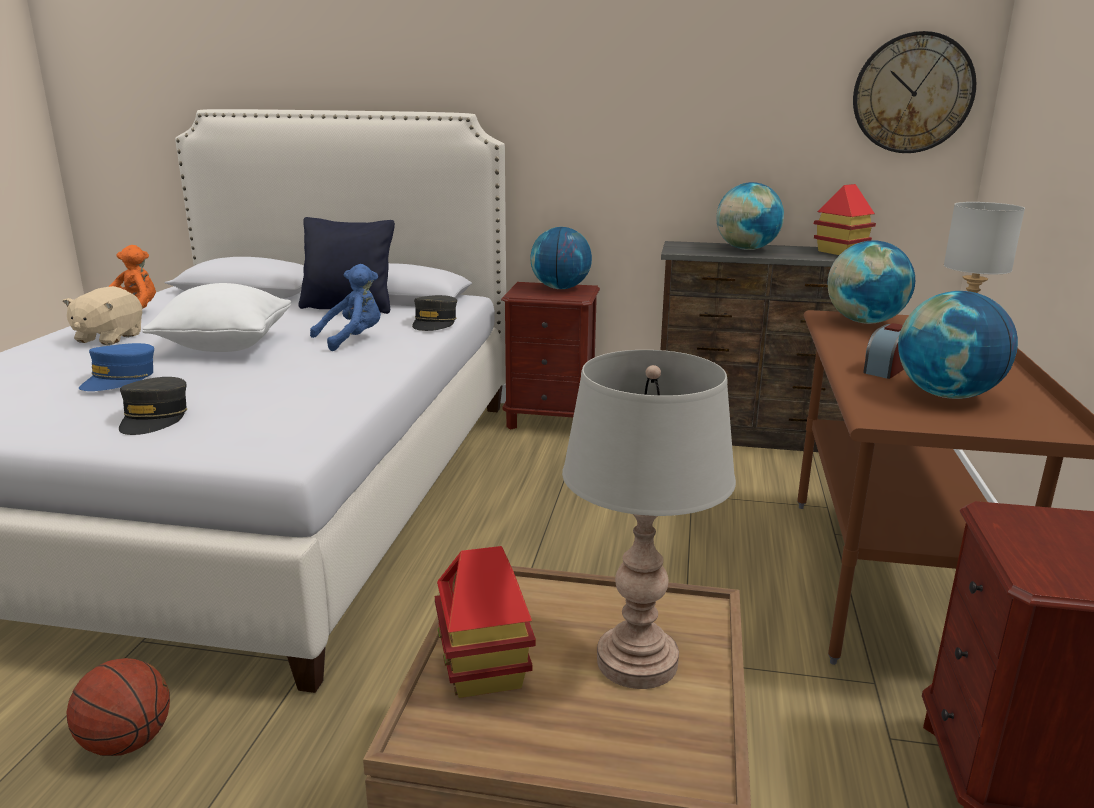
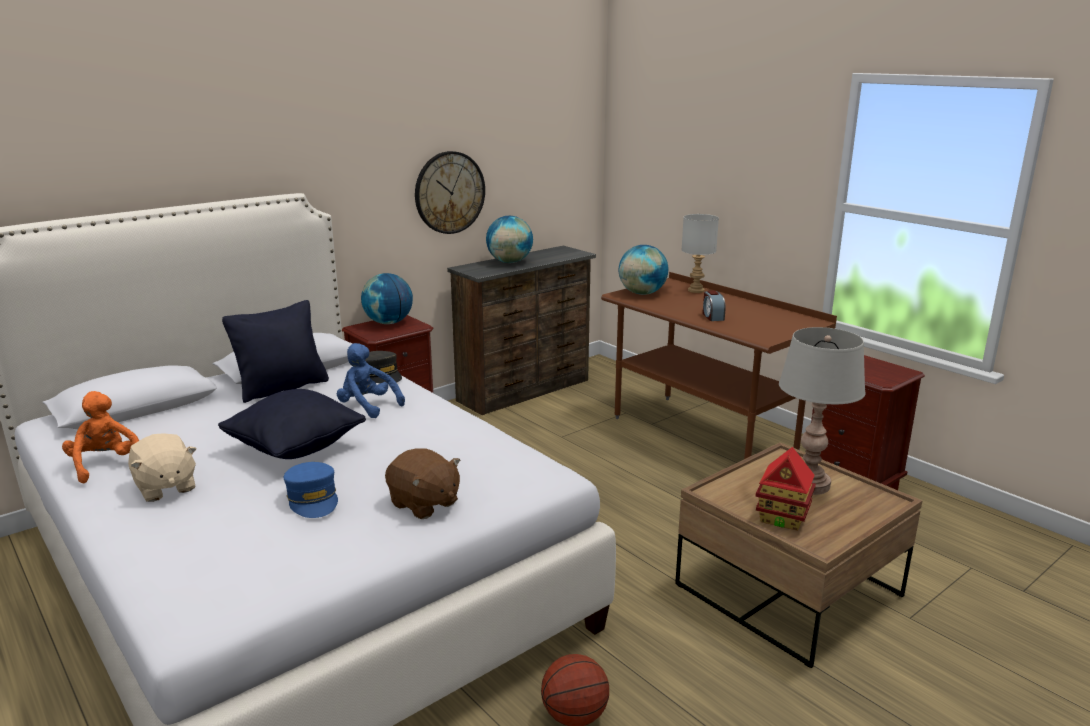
camera: 50 degrees left, 0 degrees up
(154, 418) = (424, 504): grey cap -> brown plush toy
(225, 346) = (295, 448): white pillow -> black pillow
(353, 339) = (367, 407): blue plush toy -> blue plush toy turned 60 degrees counterclockwise
(840, 252) = (557, 252): toy house -> none
(912, 93) = (568, 144): wall clock -> wall clock (449, 192)
(946, 395) = (757, 320): globe -> none

